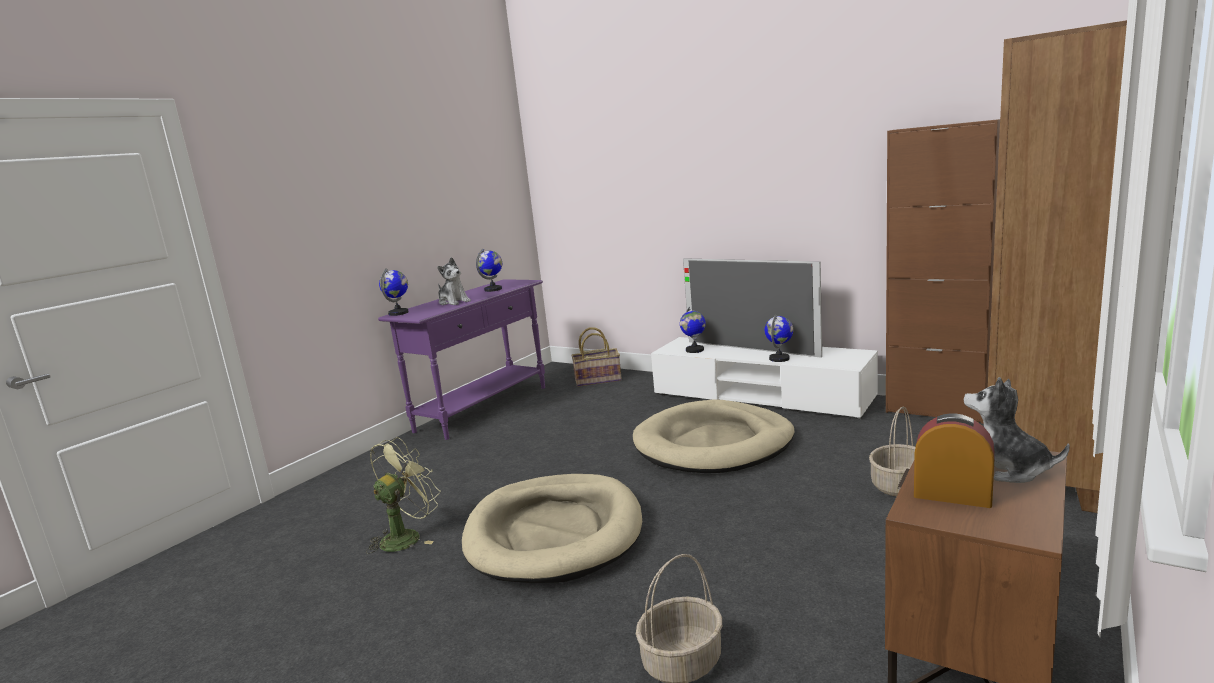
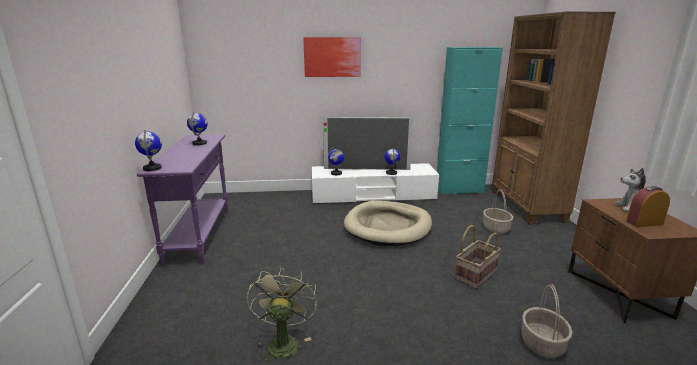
camera: 40 degrees left, 5 degrees up
(454, 302) = (187, 155): plush toy -> none
(554, 533) = (380, 302): beige dog bed -> none
(598, 379) = (260, 201): basket -> basket (475, 275)
(702, 164) = (332, 57): none -> picture
(936, 410) = (459, 190): brown cabinet -> turquoise cabinet

